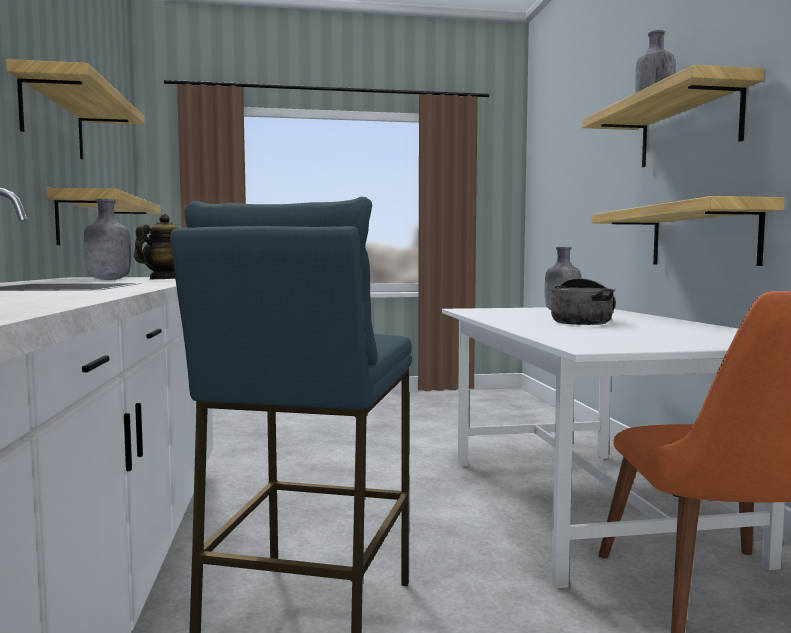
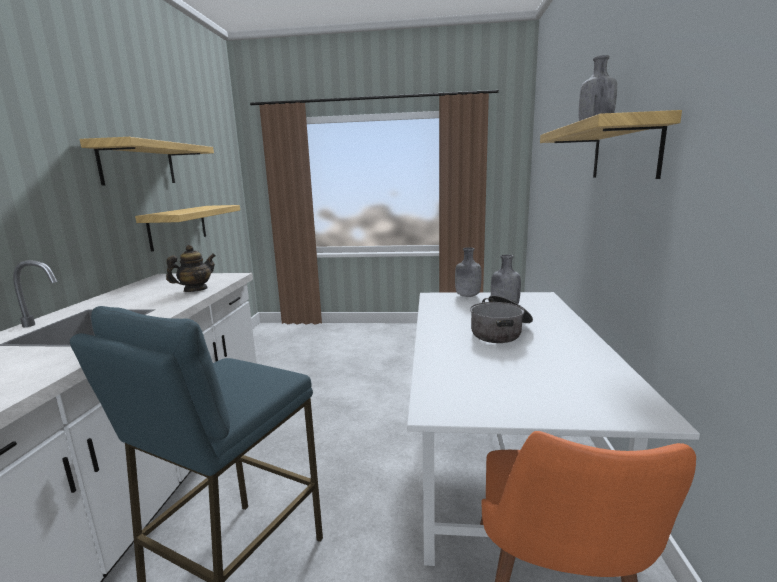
camera: 15 degrees right, 10 degrees up
(108, 280) = (159, 290): grey bottle -> grey bottle (467, 296)
(702, 236) = (625, 257): shelf -> none

